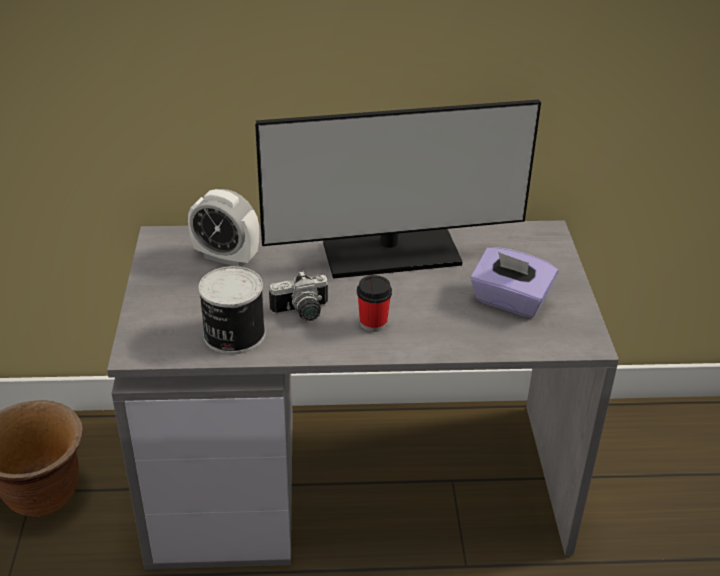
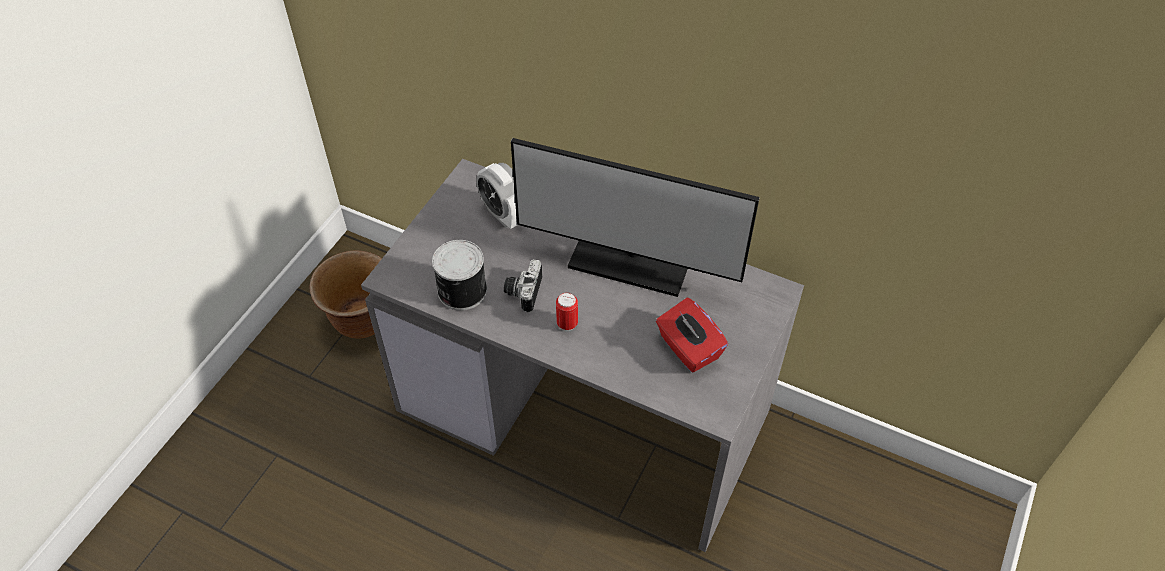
camera: 30 degrees right, 15 degrees up
(302, 313) = (522, 291): camera -> camera turned 90 degrees clockwise
(373, 323) = (567, 324): cup -> can
(510, 301) = (688, 348): purple tissue box -> red tissue box

